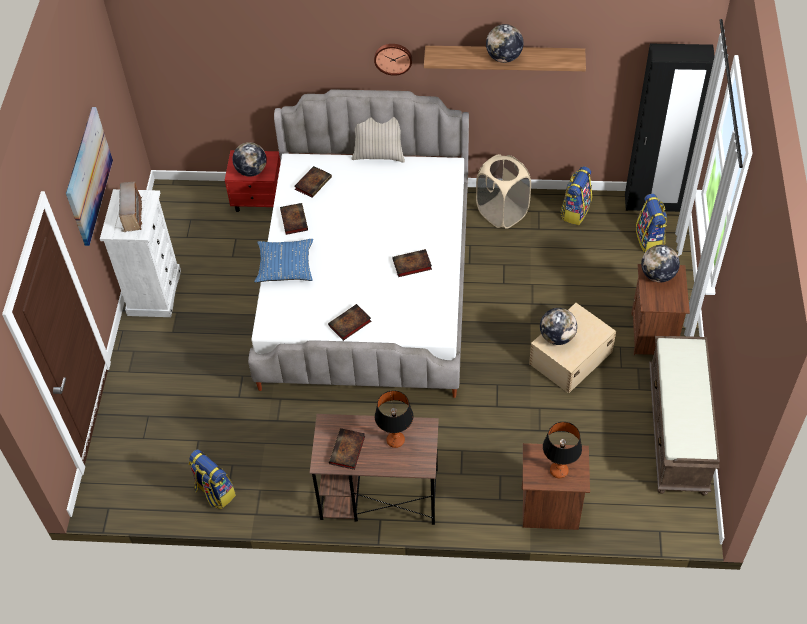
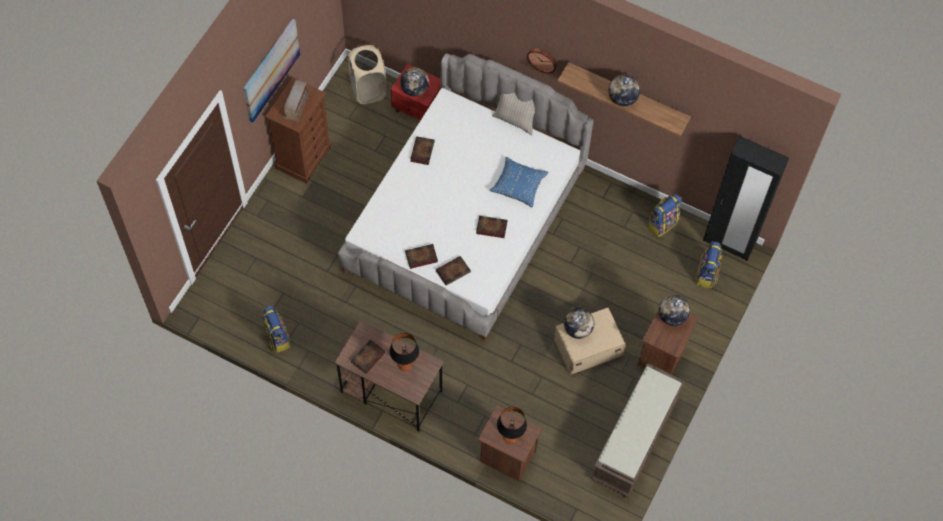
camera: 20 degrees right, 10 degrees up
(154, 292) = (303, 157): white dresser -> brown dresser
(285, 265) = (397, 188): blue pillow -> blue pillow (518, 185)
(313, 183) = (452, 124): book -> book (453, 271)
(502, 212) = (602, 200): beige laundry basket -> beige laundry basket (368, 89)

